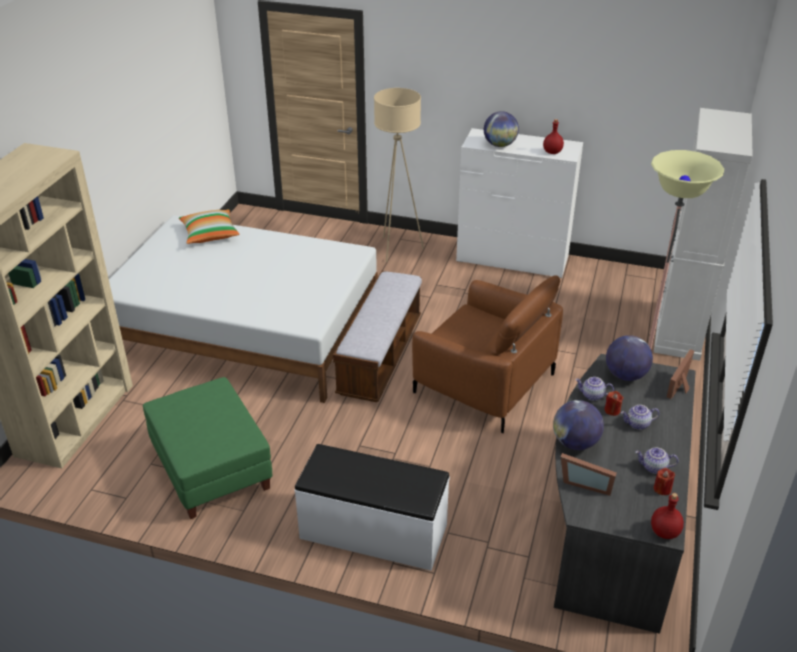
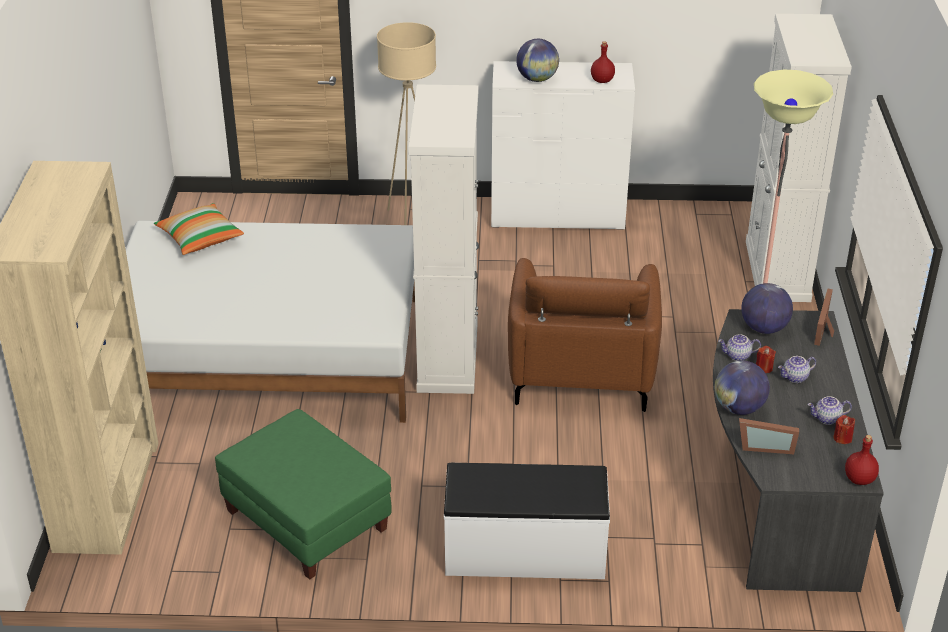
camera: 15 degrees left, 0 degrees up
(380, 356) = (448, 356): bench -> white cabinet
(483, 383) = (581, 368): brown armchair -> brown armchair turned 75 degrees clockwise

